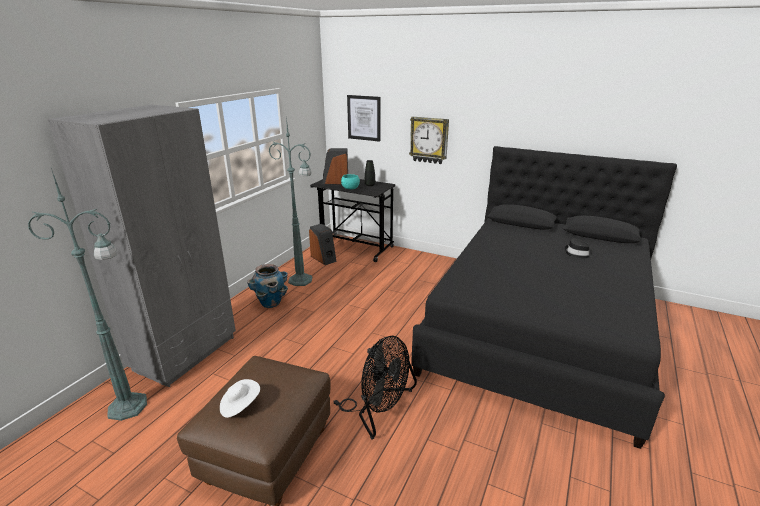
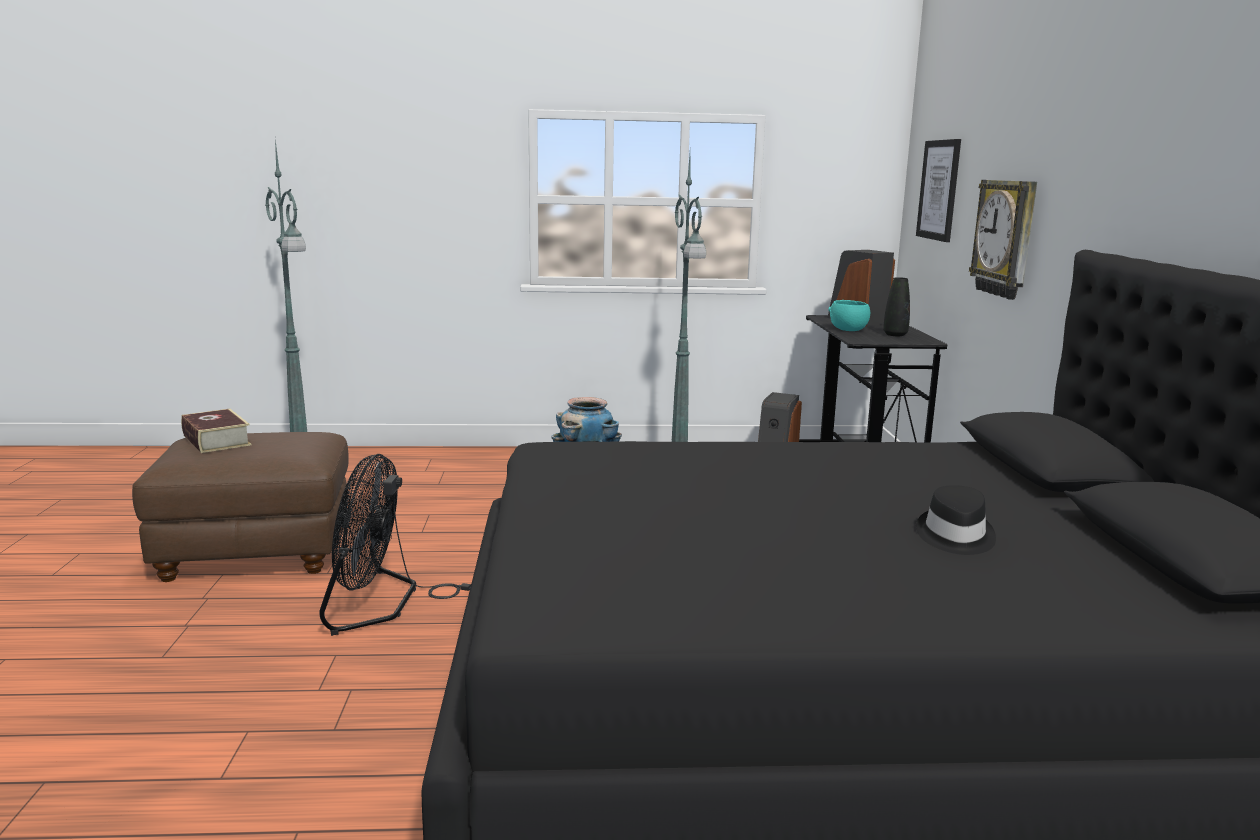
camera: 60 degrees right, 10 degrees down
(185, 353) = (419, 460): grey wardrobe -> none
(240, 405) = (216, 440): white hat -> book
(378, 408) = (387, 599): black fan -> black fan turned 90 degrees clockwise

